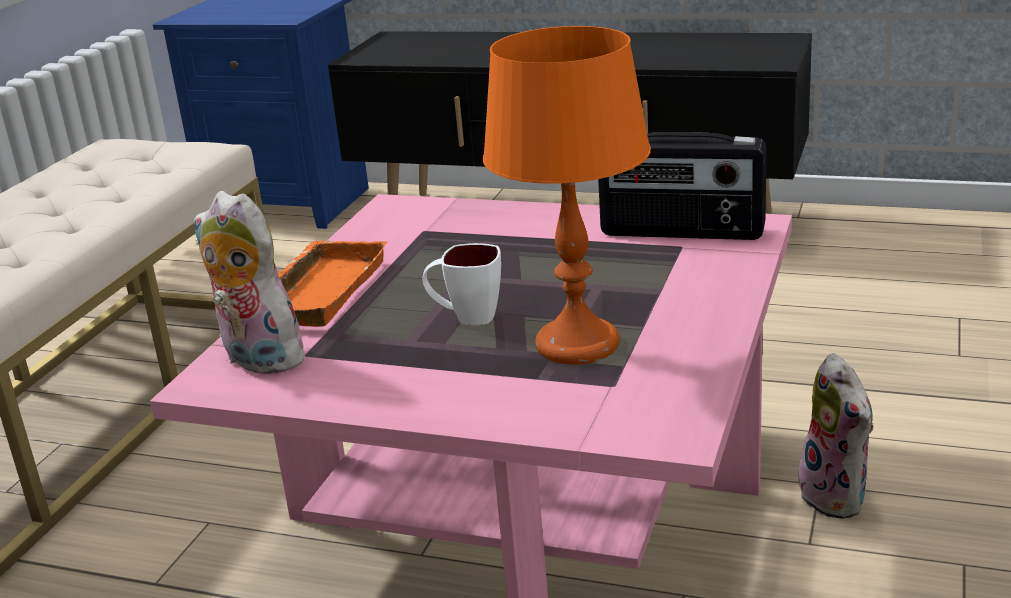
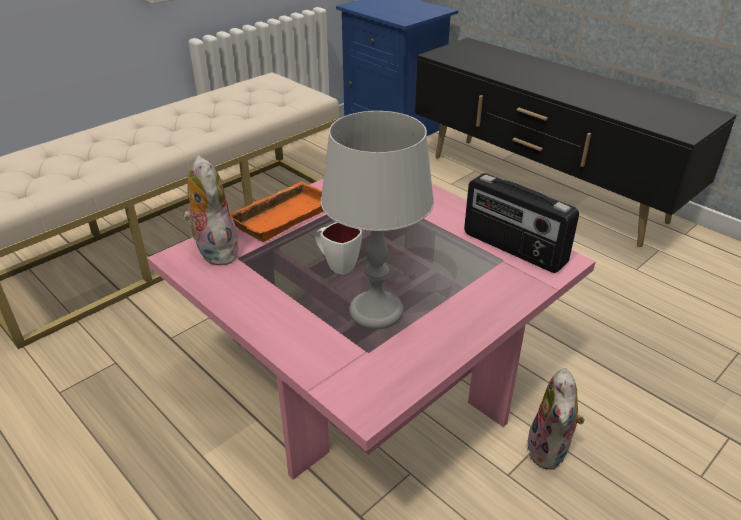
camera: 25 degrees right, 10 degrees up
(577, 344) = (376, 311): orange table lamp -> grey table lamp

